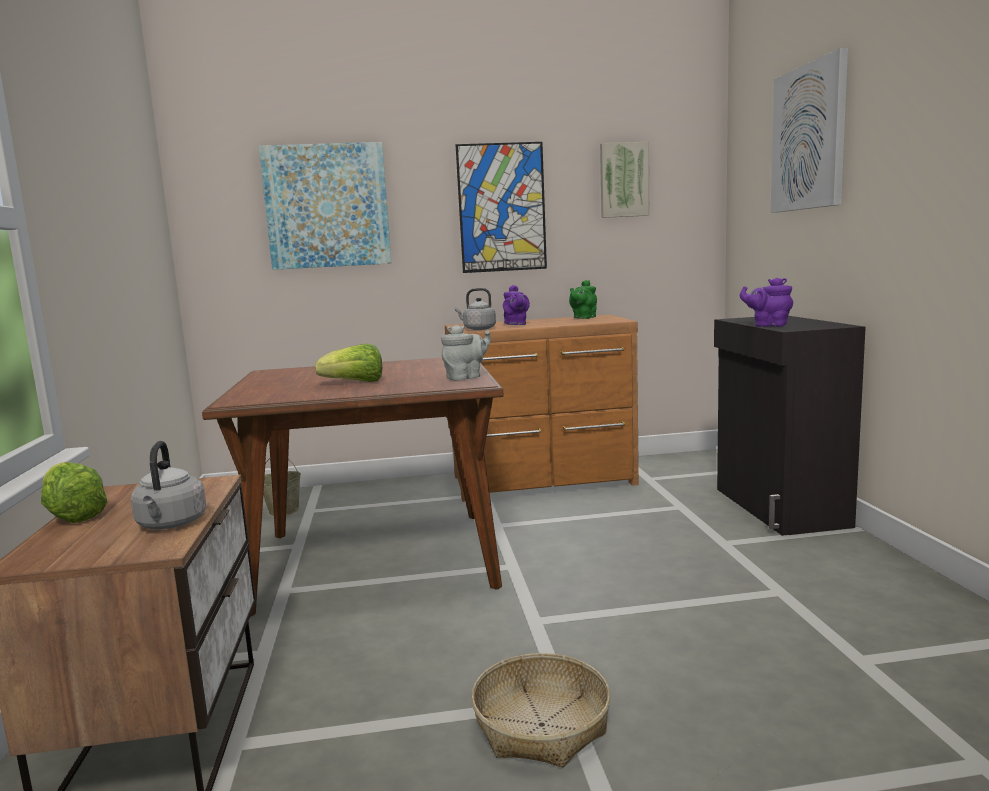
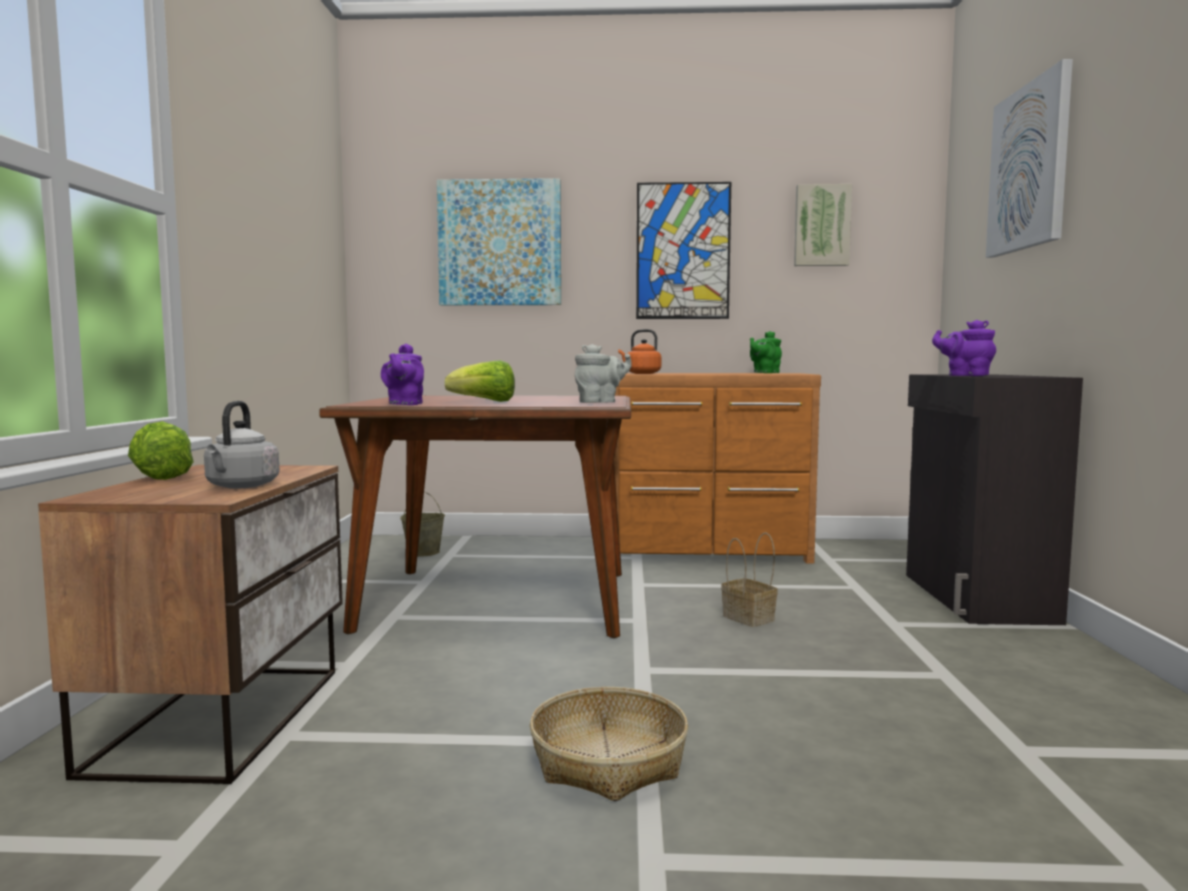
camera: 10 degrees right, 5 degrees down
(477, 329) = (641, 373): grey kettle -> orange kettle
(515, 324) = (685, 373): purple teapot -> purple teapot (404, 404)
(606, 552) = (750, 618): none -> basket

